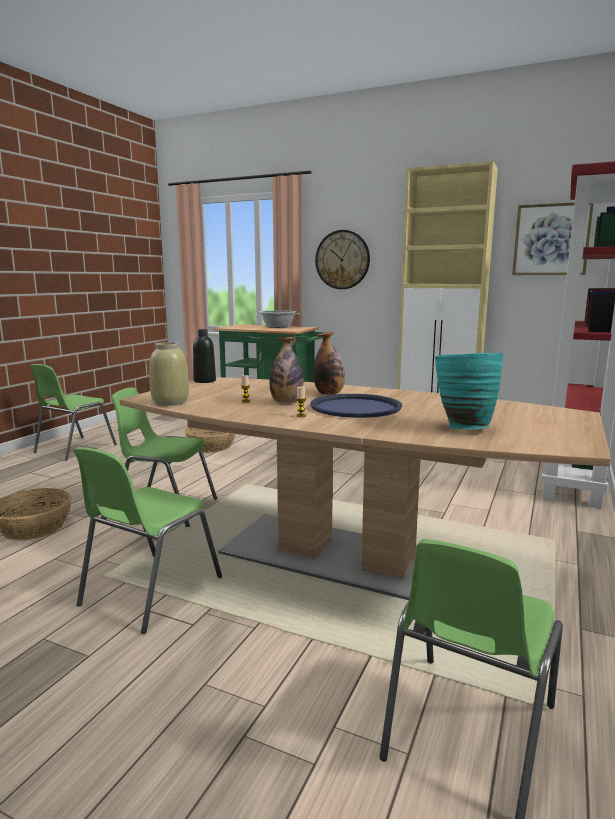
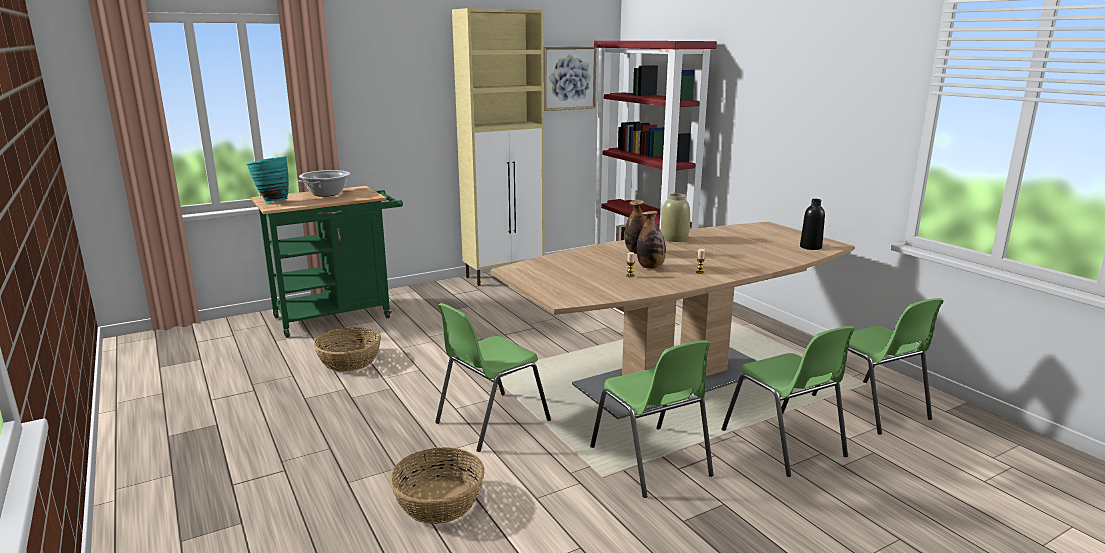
camera: 55 degrees left, 5 degrees up
(74, 449) = (187, 440): green chair -> green chair (784, 444)
(169, 402) = (598, 296): beige vase -> beige vase (674, 239)
(204, 381) = (518, 272): black bottle -> black bottle (810, 247)
(342, 260) = (375, 102): wall clock -> none
(355, 407) = (692, 256): blue tray -> none
(462, 427) = (773, 250): turquoise vase -> turquoise vase (271, 202)

